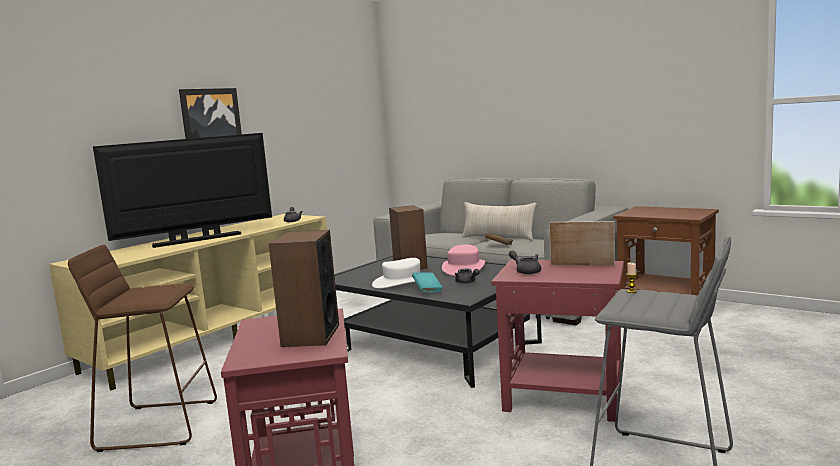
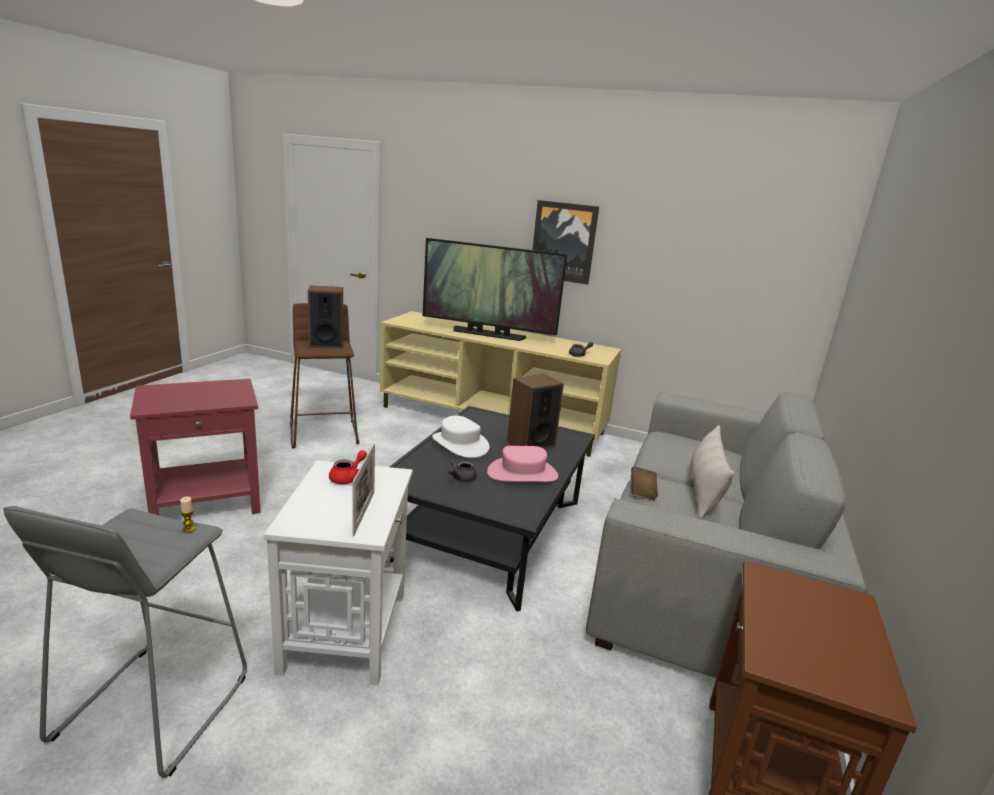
camera: 70 degrees right, 10 degrees up
(196, 239) = (488, 334): television -> television turned 150 degrees clockwise
(310, 335) = (189, 400): speaker -> speaker (326, 344)
(427, 290) = (427, 458): turquoise book -> none
(526, 271) = (348, 477): grey teapot -> red teapot
(563, 397) = (346, 631): red side table -> white side table

